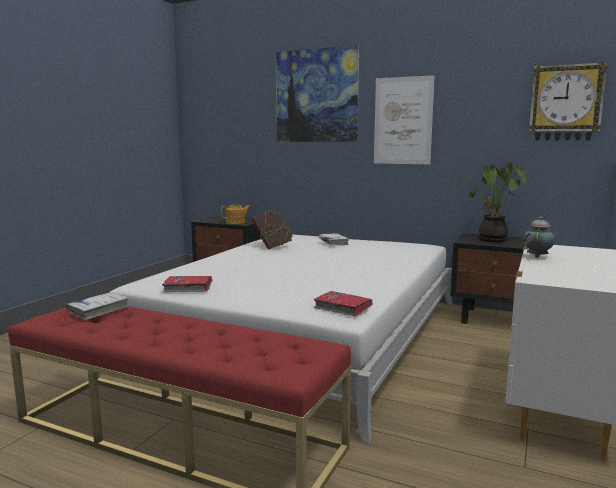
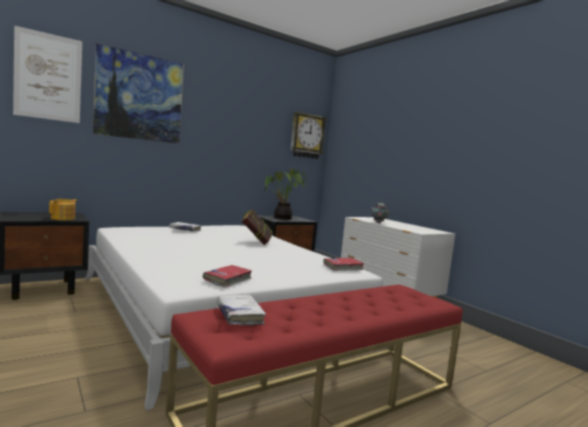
camera: 60 degrees left, 5 degrees down
(272, 246) = (149, 238): book -> book (256, 242)
(403, 121) = (216, 132): picture -> picture (48, 77)

